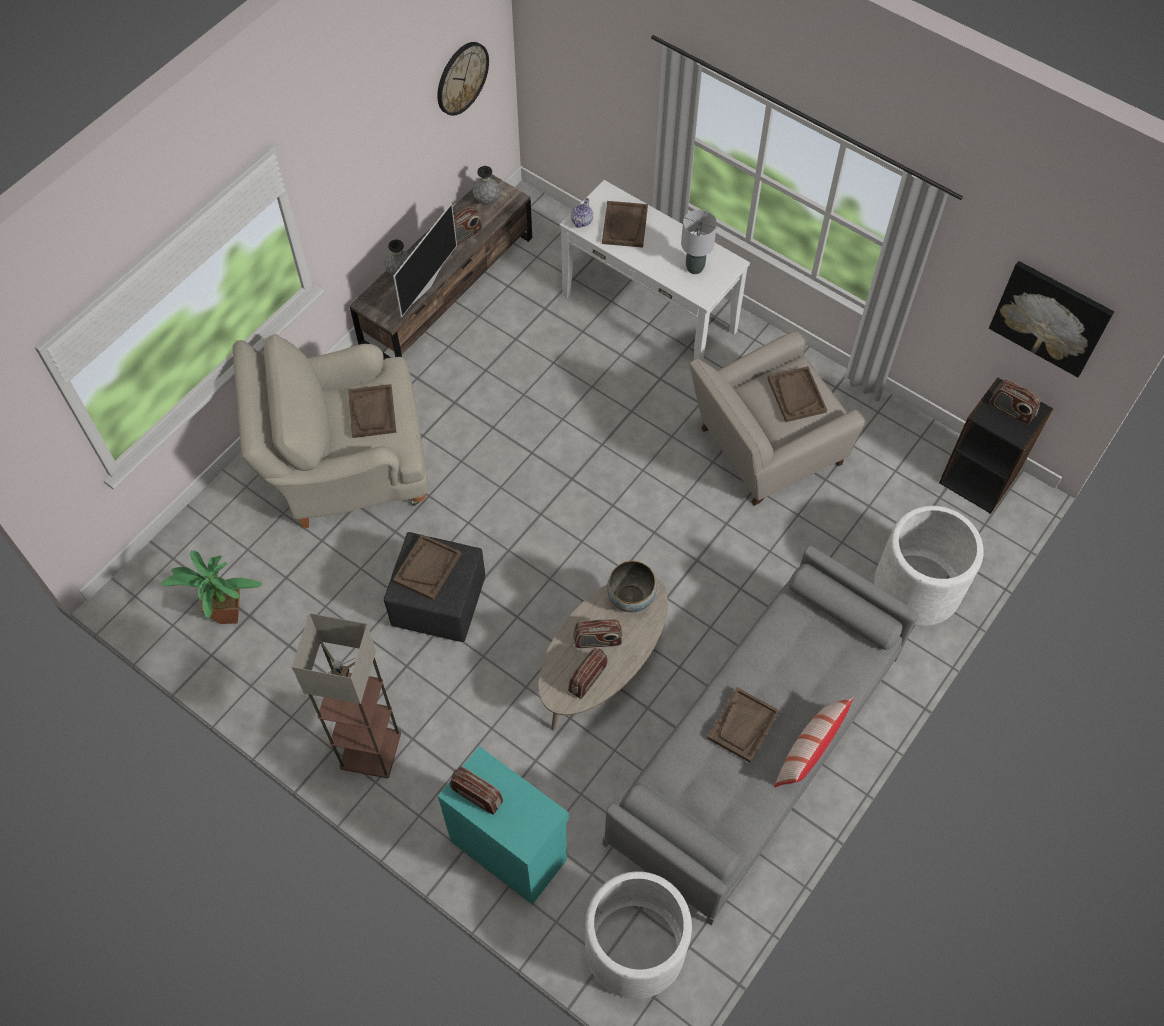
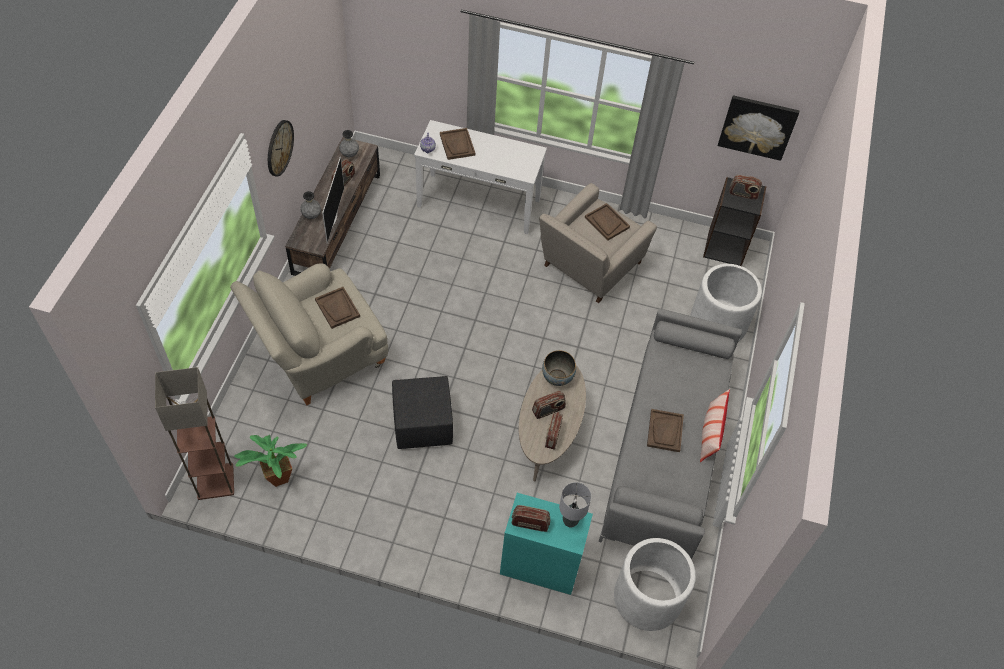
camera: 25 degrees left, 5 degrees down
(369, 751) = (418, 535): floor lamp -> floor lamp (215, 482)
(427, 568) = (417, 398): brown tray -> none
(461, 78) = (325, 71): wall clock -> wall clock (279, 148)
(694, 268) = (514, 159): grey table lamp -> grey table lamp (570, 520)

